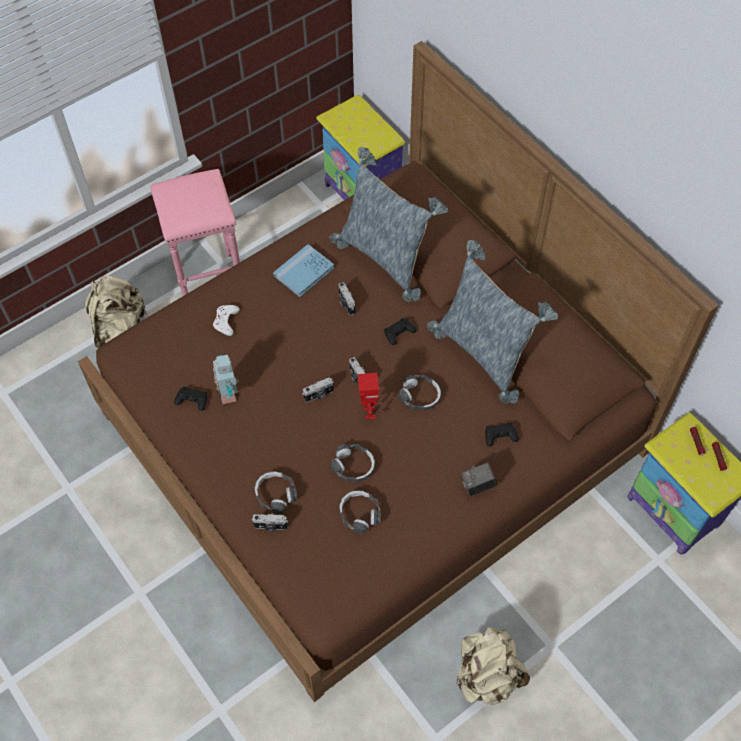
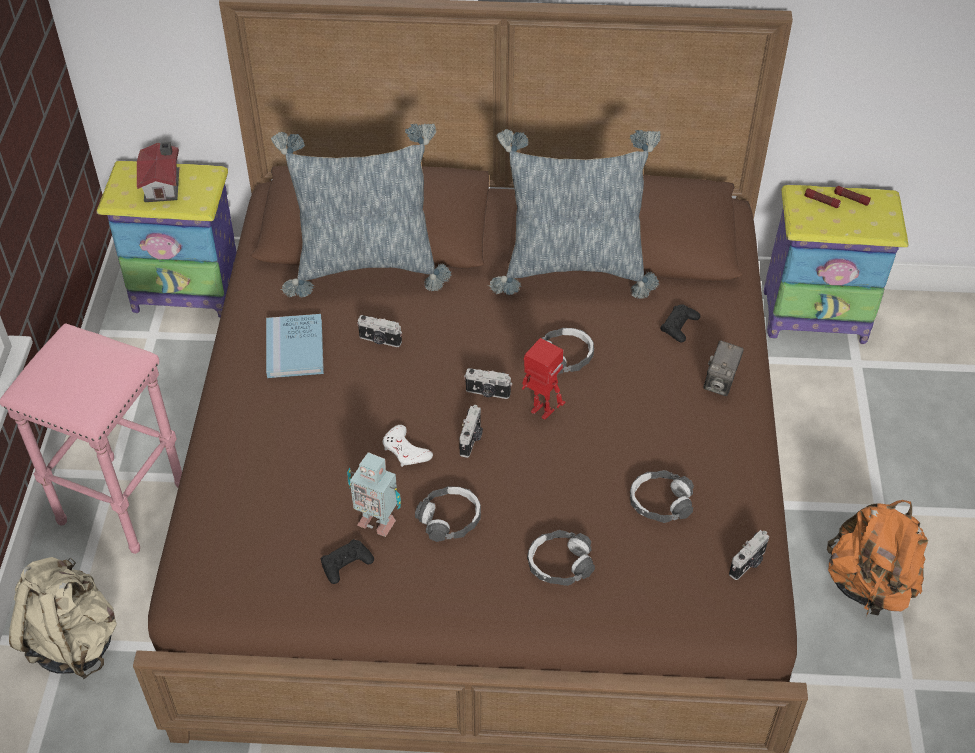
camera: 50 degrees left, 10 degrees down
(226, 321) = (275, 460): white game controller -> white game controller (405, 450)
(270, 527) = (597, 597): camera -> camera (748, 563)
(353, 466) = (594, 468): headphones -> headphones (449, 519)
(362, 127) = (164, 184): none -> toy house
(399, 333) = (468, 322): black game controller -> none
(487, 675) = (869, 585): beige backpack -> orange backpack

